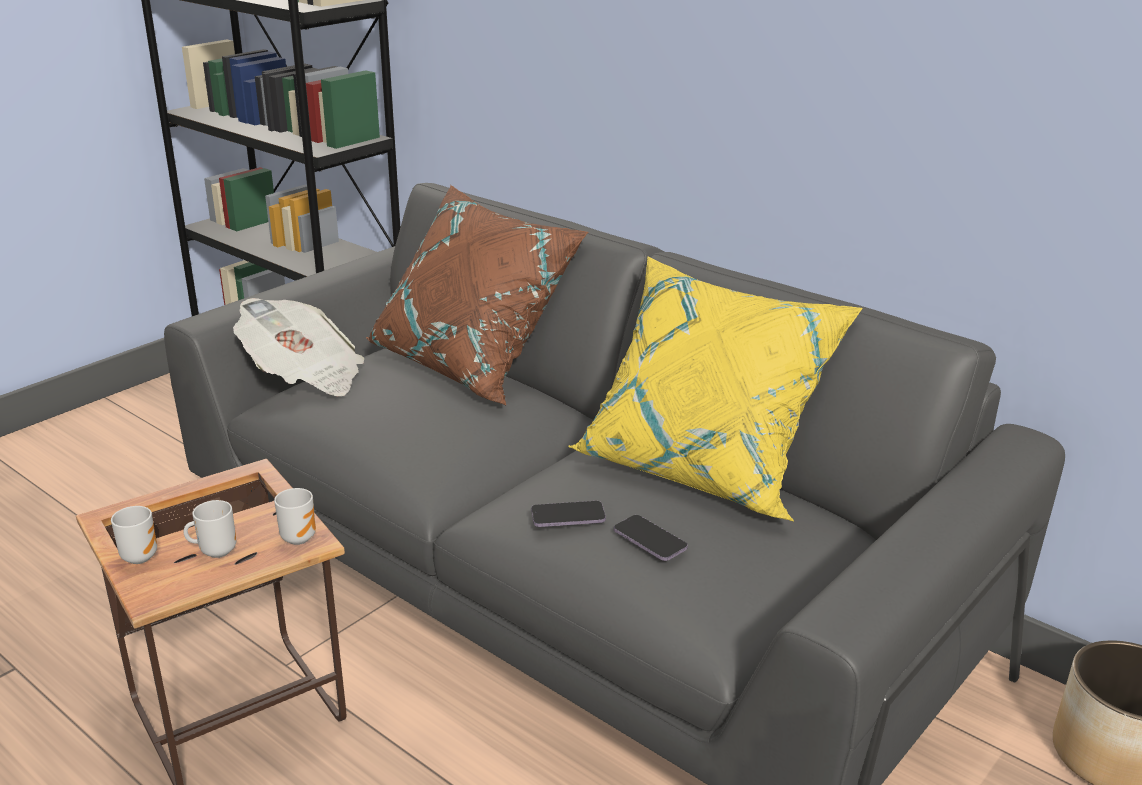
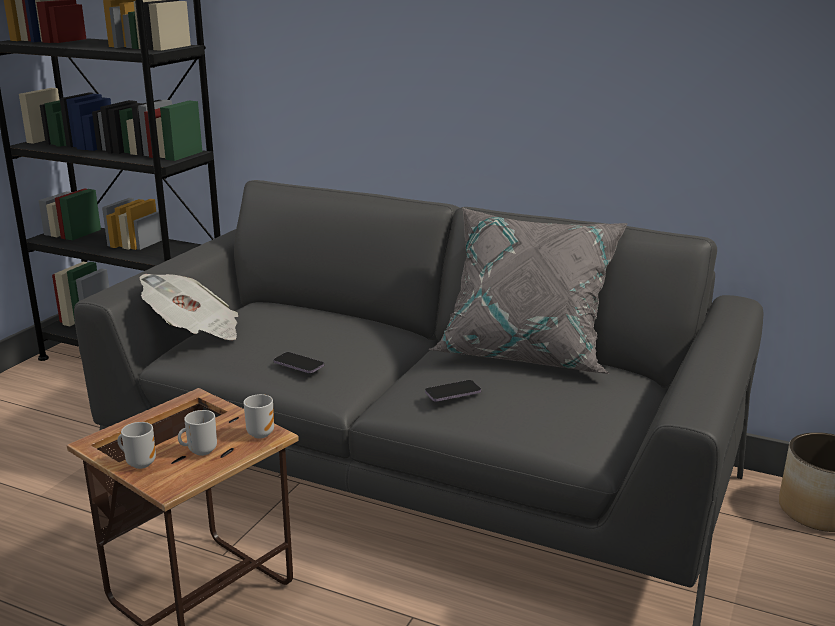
camera: 15 degrees left, 5 degrees down
(472, 364) = (319, 309): brown pillow -> none
(650, 540) = (519, 398): phone -> phone (298, 364)
(703, 466) = (526, 352): yellow pillow -> grey pillow

